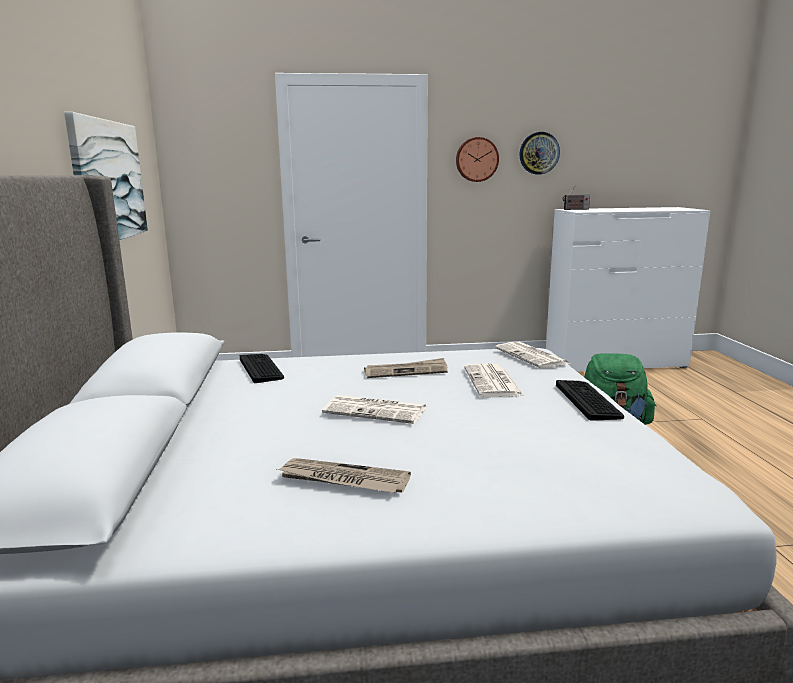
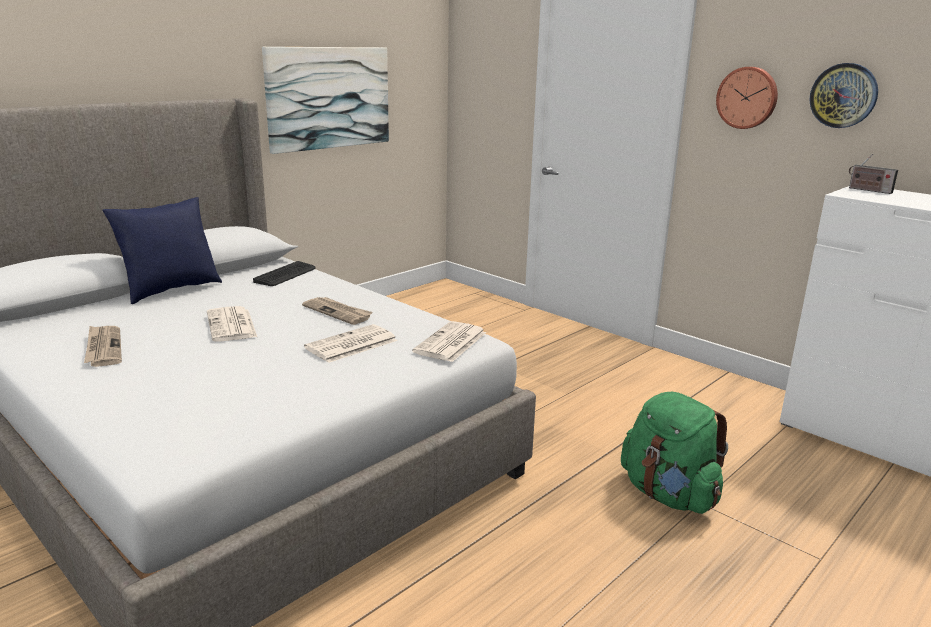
camera: 50 degrees right, 5 degrees up
(196, 419) = (170, 290): none -> blue pillow
(588, 400) = (344, 387): keyboard -> none

